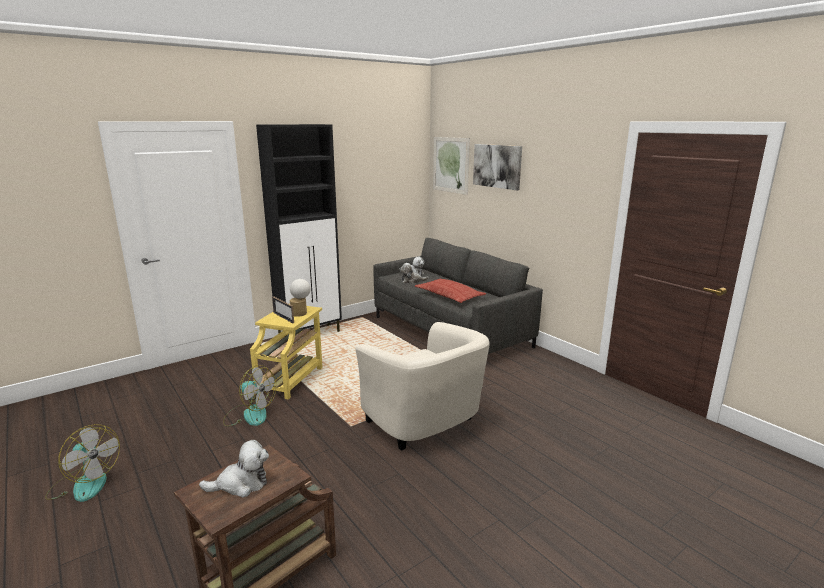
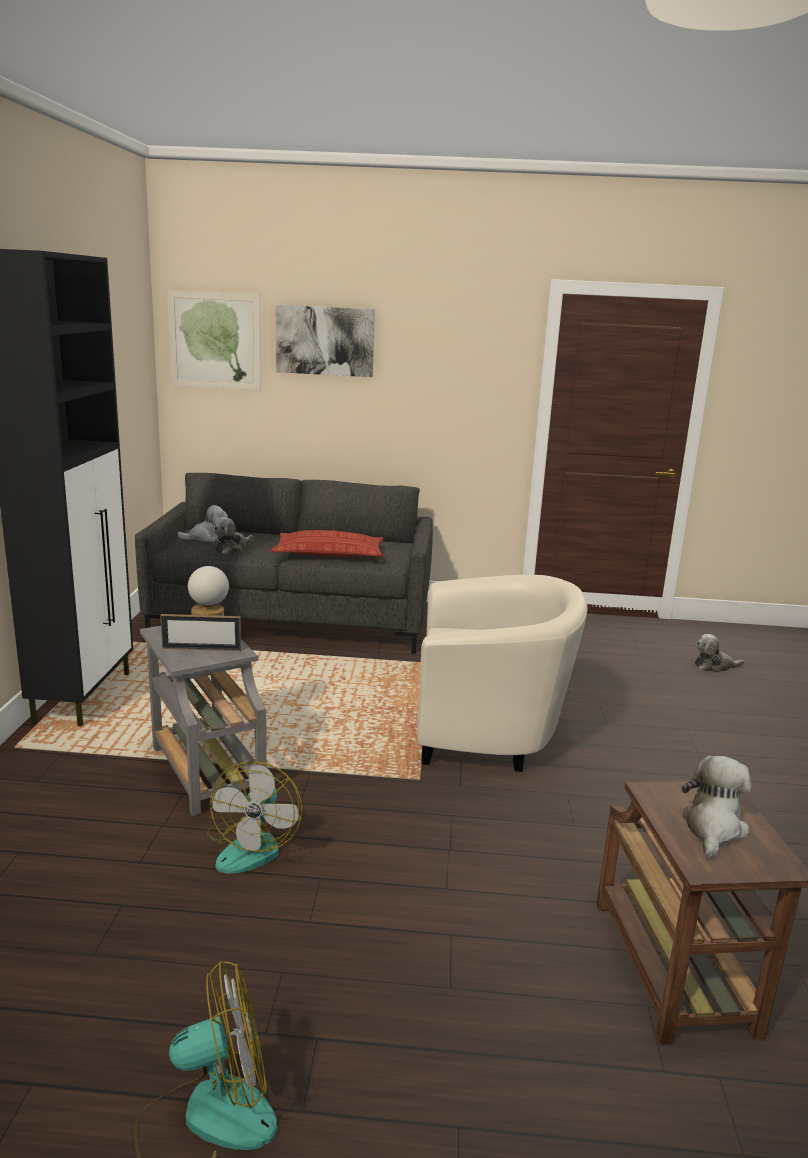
camera: 50 degrees left, 0 degrees up
(249, 414) = (252, 846): fan -> fan turned 120 degrees clockwise
(291, 379) = (206, 769): yellow side table -> grey side table
(676, 467) = (714, 666): none -> plush toy

